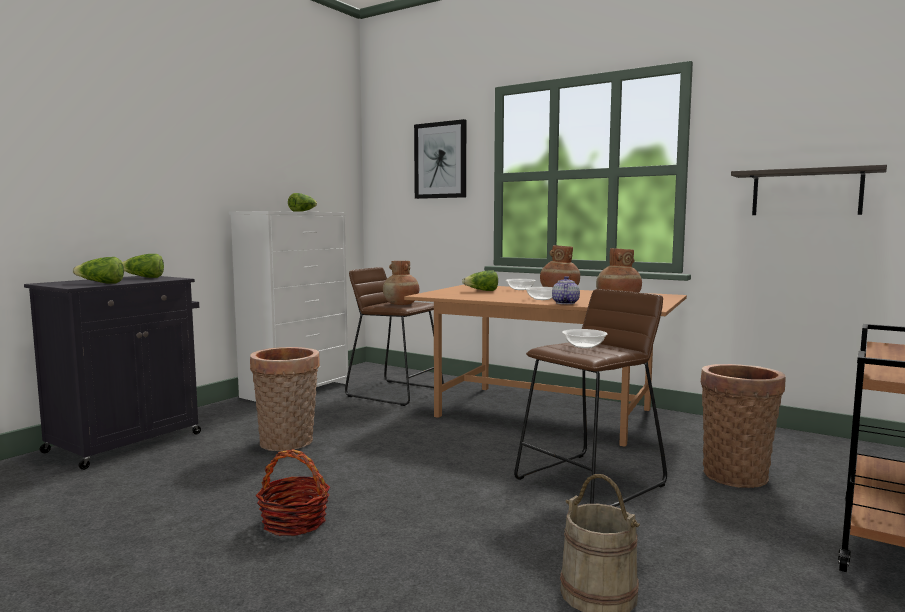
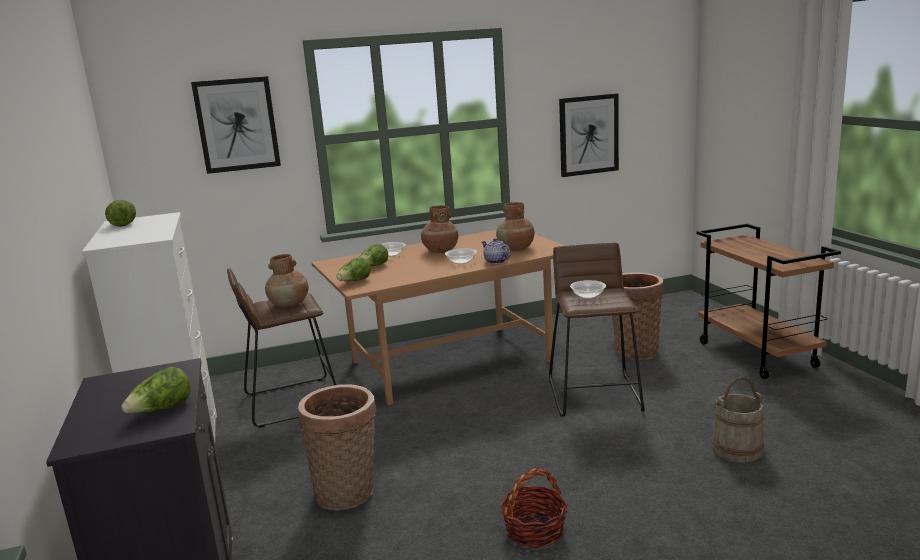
camera: 50 degrees left, 10 degrees up
(143, 277) = (128, 382): lettuce -> lettuce (354, 282)
(806, 192) = (588, 135): shelf -> picture

